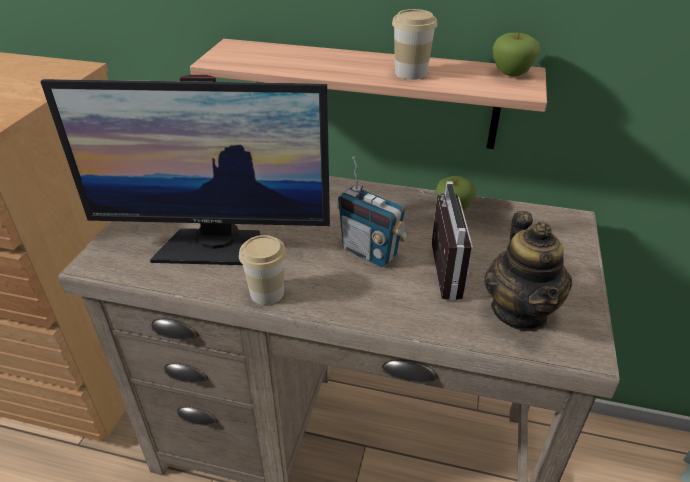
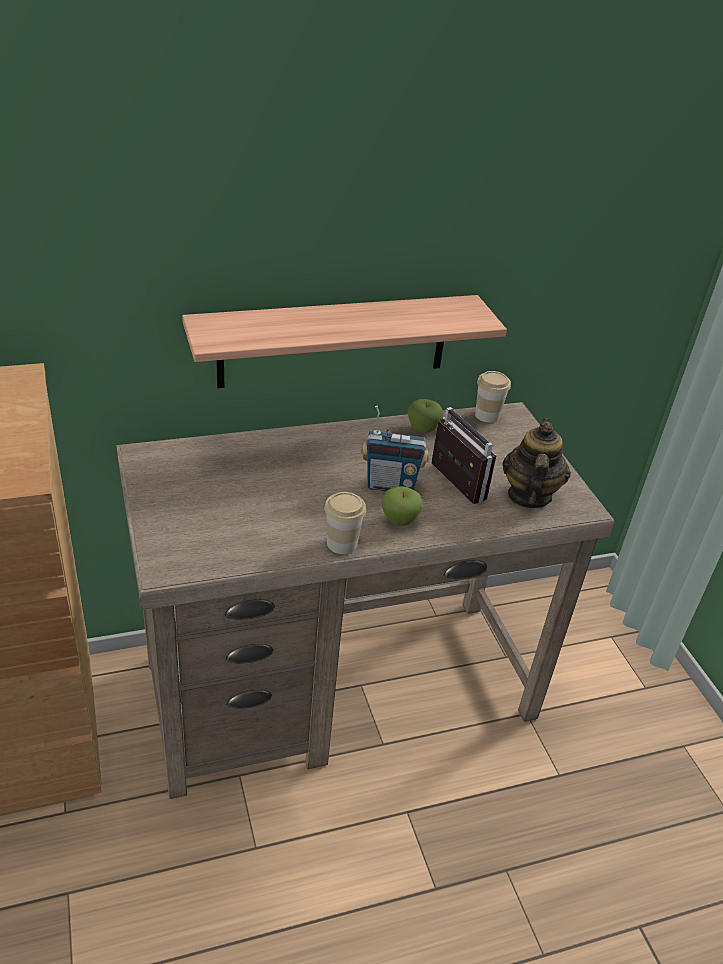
camera: 35 degrees left, 0 degrees up
(215, 245) = (258, 519): monitor -> none
(410, 73) = (389, 321): cup -> cup (487, 415)
(511, 74) = (461, 307): apple -> apple (399, 520)
(520, 311) = (528, 495): teapot -> teapot turned 135 degrees counterclockwise

